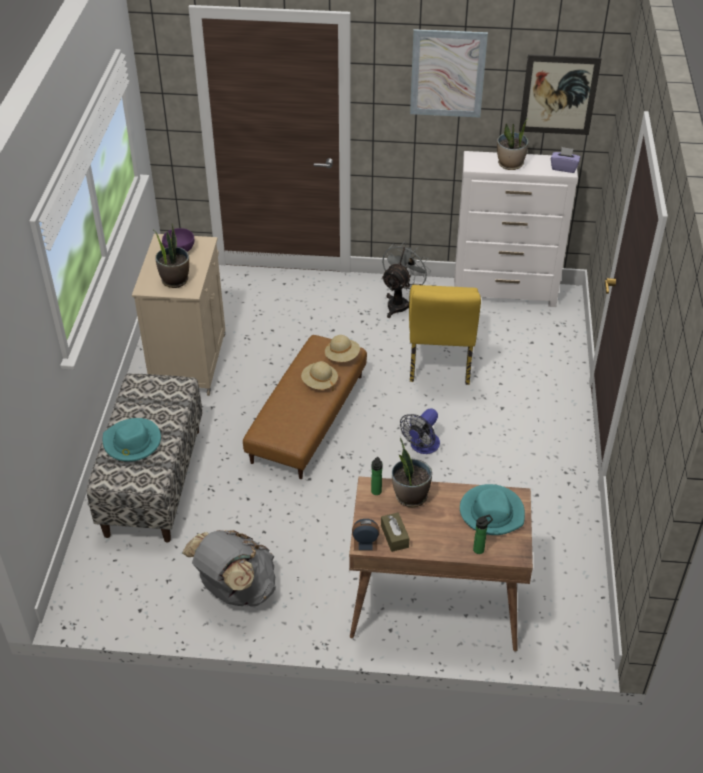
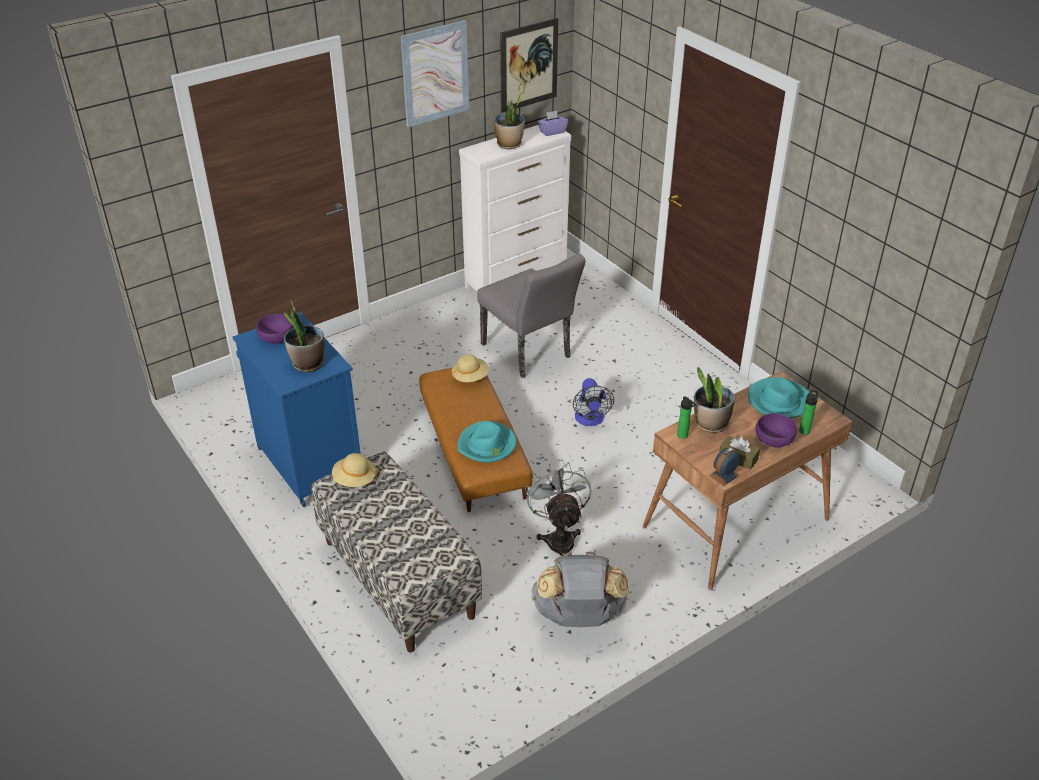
camera: 40 degrees left, 5 degrees down
(132, 442) = (394, 534): turquoise hat -> turquoise hat (487, 445)
(189, 361) = (308, 462): beige cabinet -> blue cabinet
(319, 382) = (476, 406): beige hat -> beige hat (354, 480)
(400, 303) = (443, 324): grey fan -> grey fan (559, 538)
(439, 364) = (530, 354): yellow chair -> grey chair
(444, 540) = (774, 439): none -> purple bowl

